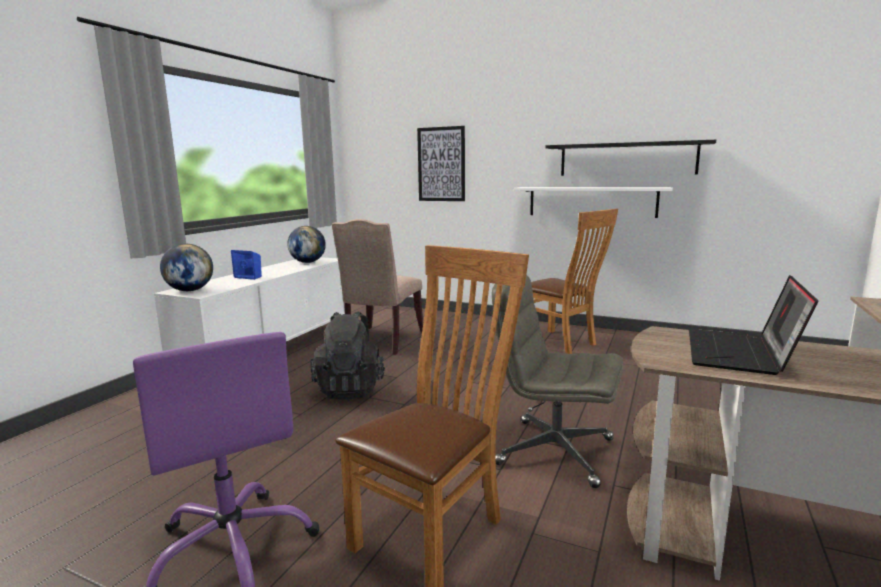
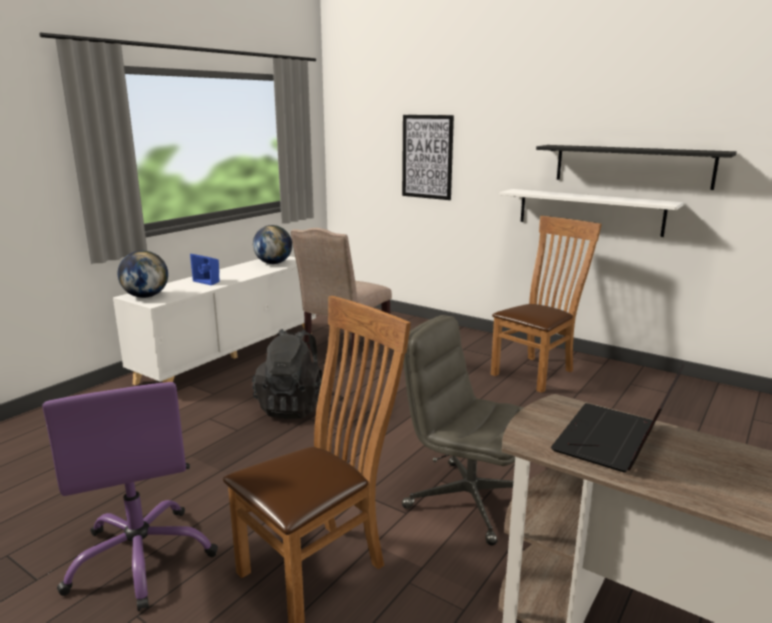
camera: 10 degrees right, 5 degrees up
(561, 343) = (536, 372): brown chair -> brown chair turned 105 degrees counterclockwise

